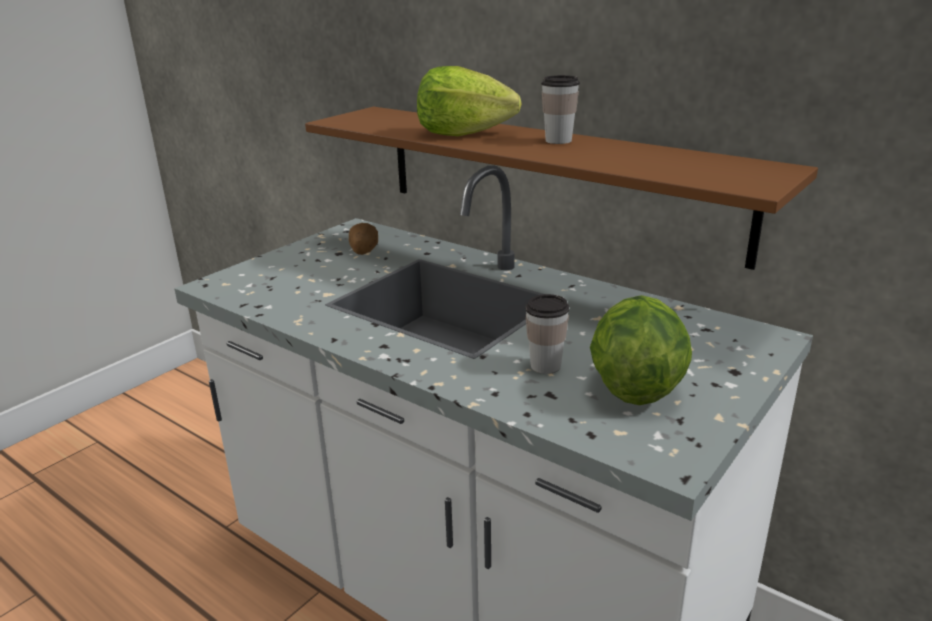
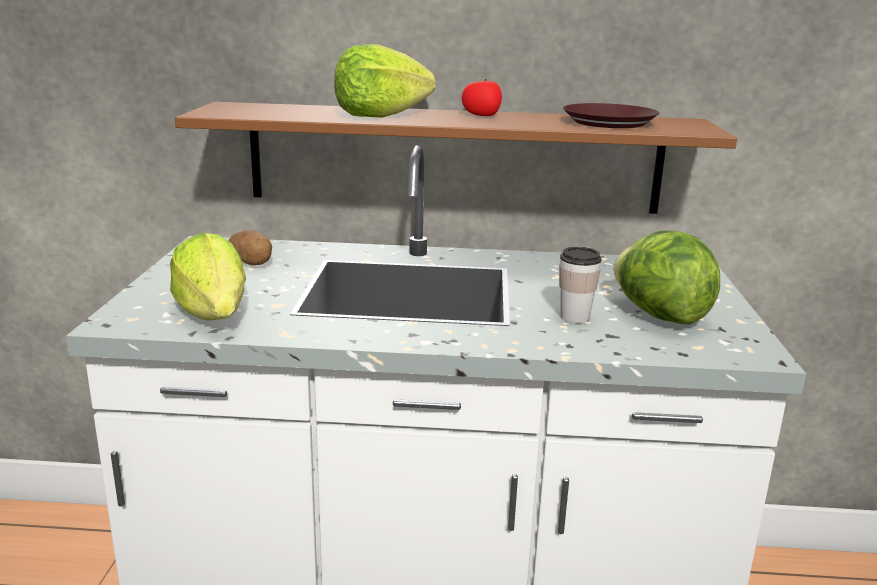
camera: 35 degrees left, 5 degrees down
(276, 292) = (214, 315): none -> lettuce
(558, 140) = (482, 115): cup -> tomato
(668, 163) = (608, 123): none -> brown plate

